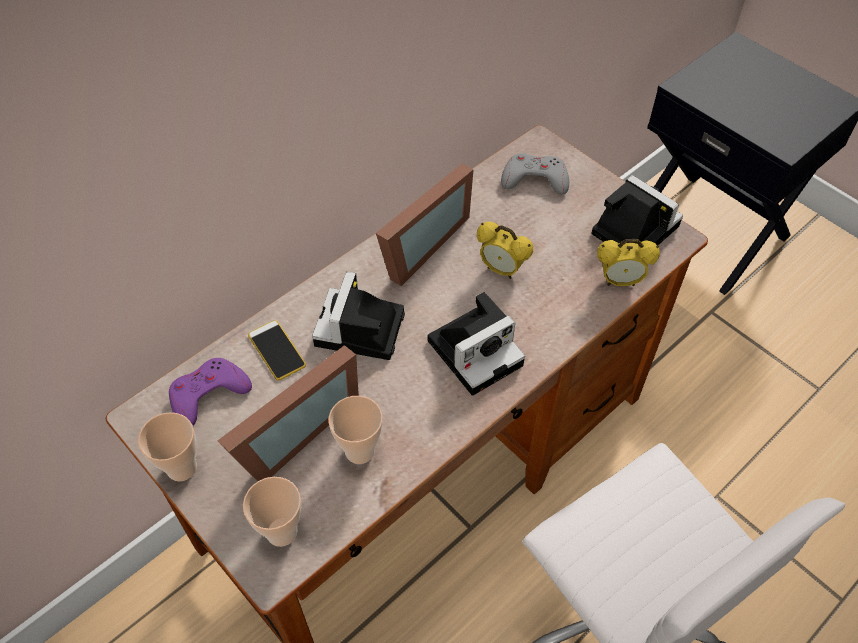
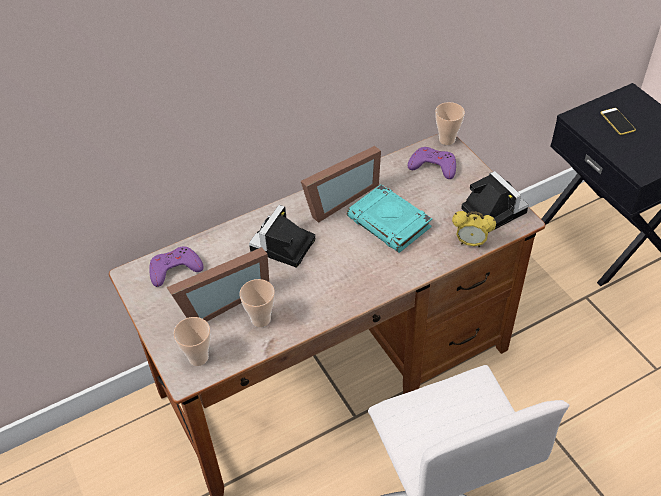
camera: 15 degrees right, 5 degrees down
(182, 468) = (147, 309): cup -> cup (447, 139)
(276, 350) = (225, 249): phone -> phone (617, 122)
(477, 350) = (356, 271): camera -> none
(501, 270) = (390, 223): alarm clock -> turquoise book
(534, 179) = (433, 166): grey game controller -> purple game controller

